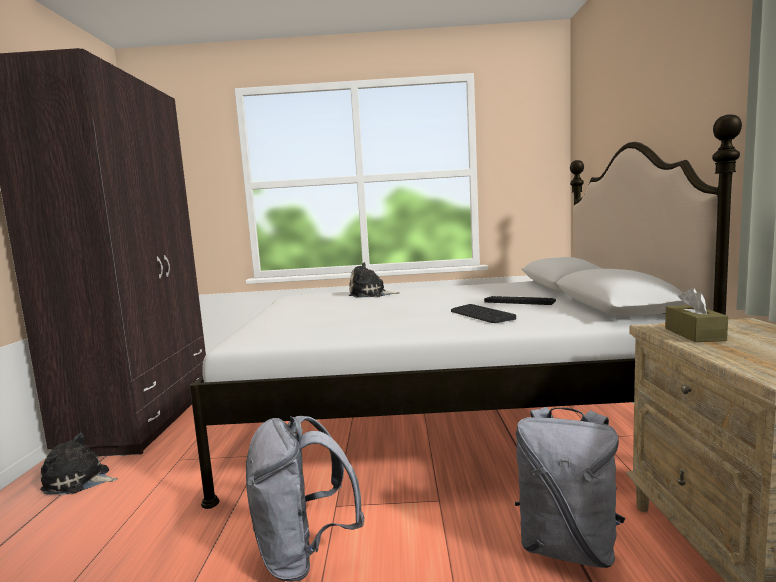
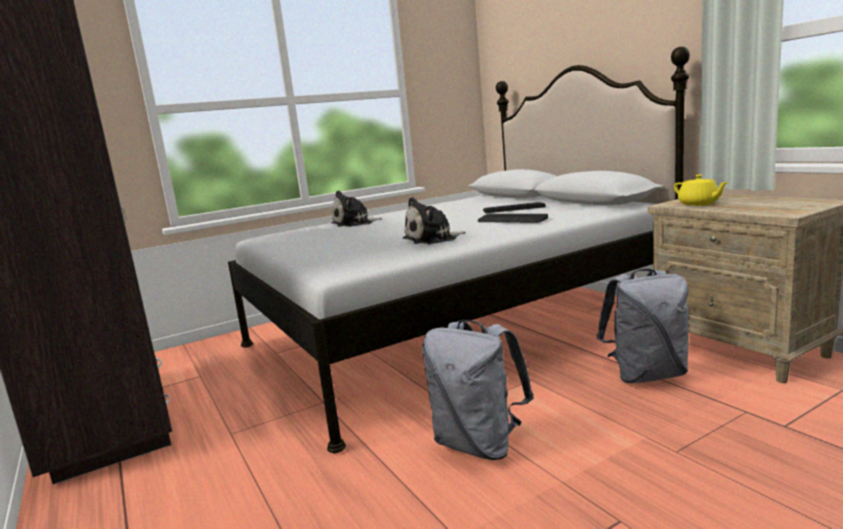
camera: 30 degrees left, 5 degrees up
(79, 481) = (128, 490): plush toy -> plush toy (433, 239)
(694, 334) = (698, 204): brown tissue box -> yellow teapot

